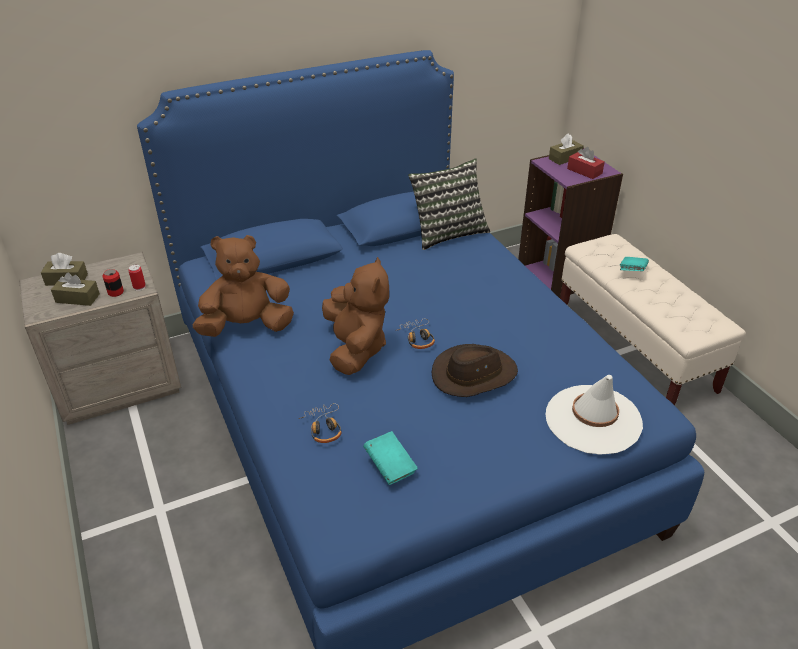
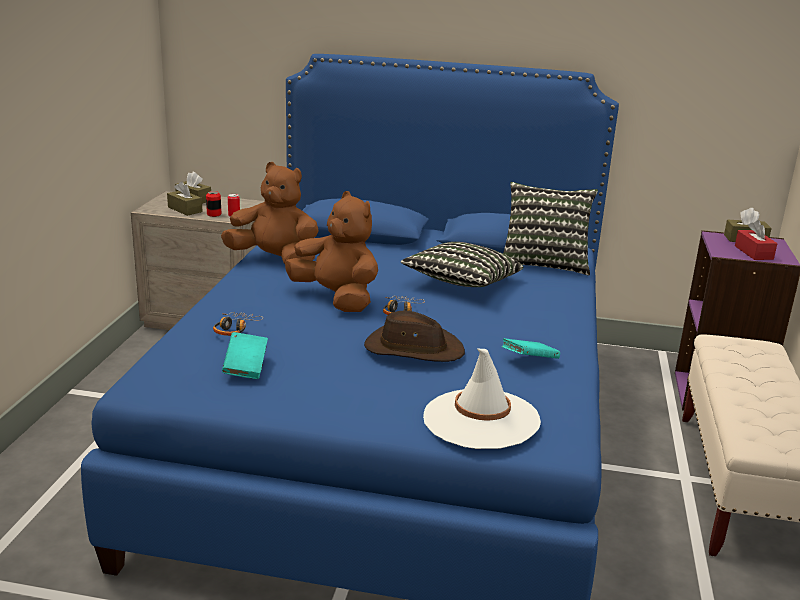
camera: 35 degrees right, 15 degrees down
(355, 348) = (336, 299): brown plush toy -> brown plush toy turned 75 degrees counterclockwise
(420, 283) = (461, 283): none -> pillow
(632, 271) = (750, 373): turquoise book -> turquoise book (529, 361)

